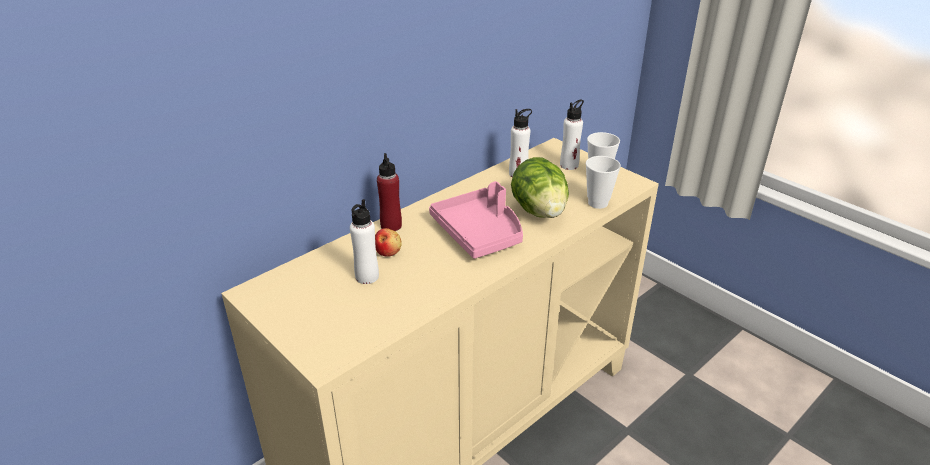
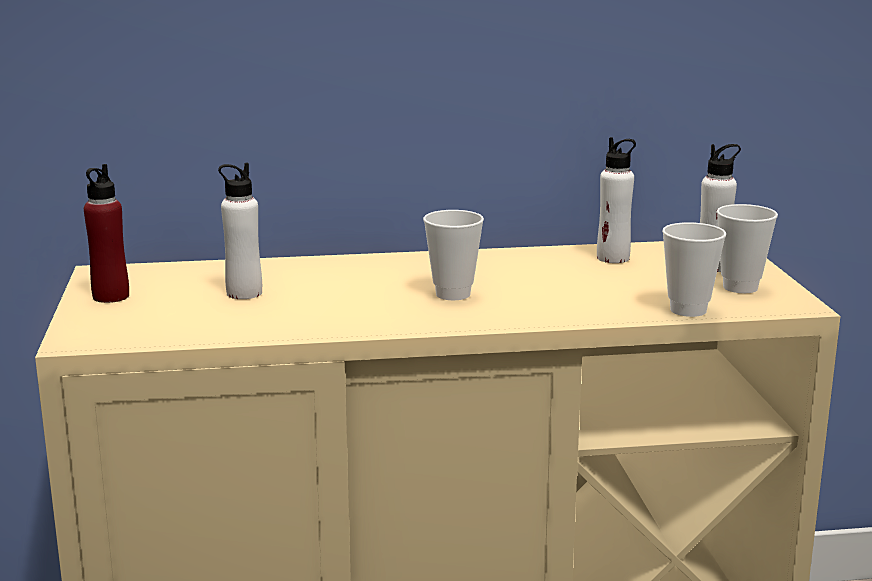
camera: 35 degrees right, 15 degrees down
(388, 251) = (306, 281): apple -> none
(391, 226) = (350, 262): red bottle -> red bottle (110, 296)
(479, 233) = (453, 294): pink tray -> cup
(539, 211) = (578, 296): lettuce -> none

